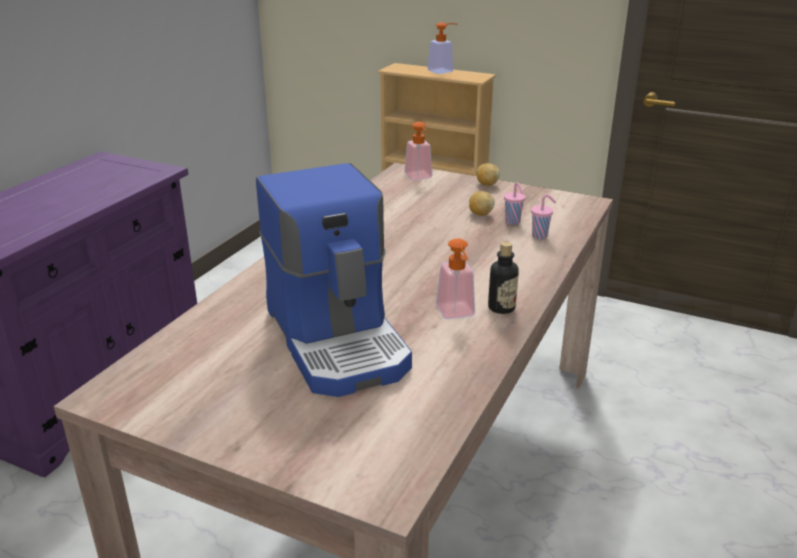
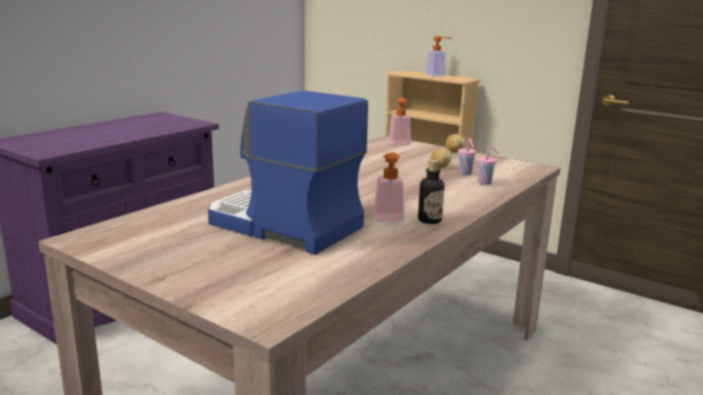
camera: 10 degrees right, 10 degrees down
(339, 339) = (282, 226): coffee machine -> coffee machine turned 135 degrees clockwise

